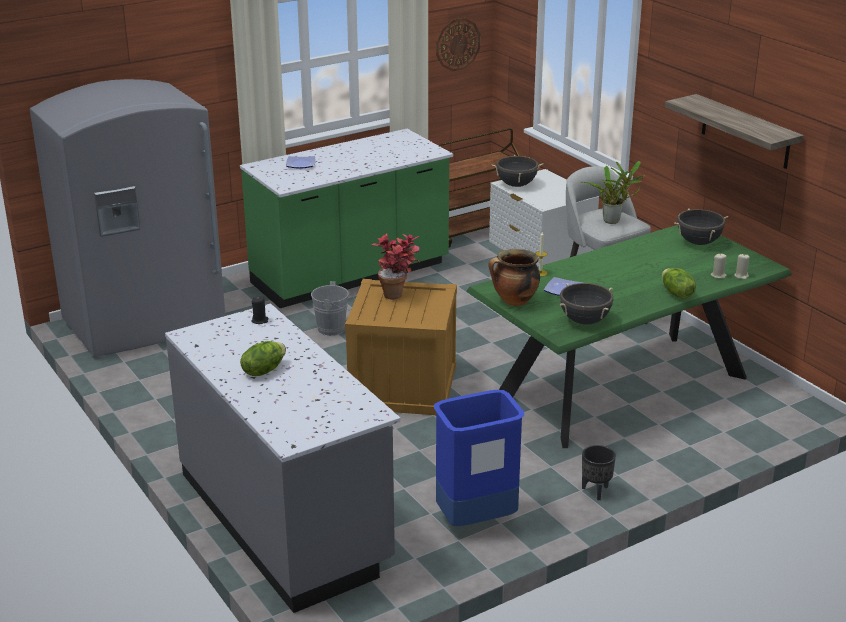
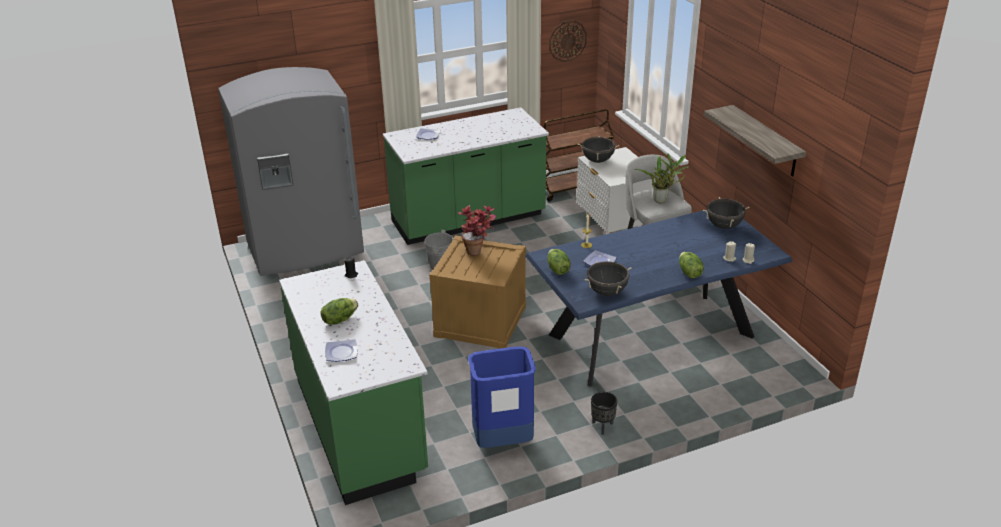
camera: 10 degrees right, 5 degrees up
(280, 407) = (341, 353): none -> plate
(285, 519) = (361, 426): grey counter -> green counter
(514, 301) = (557, 269): cooking pot -> lettuce
(622, 386) = (650, 335): green dining table -> blue dining table

